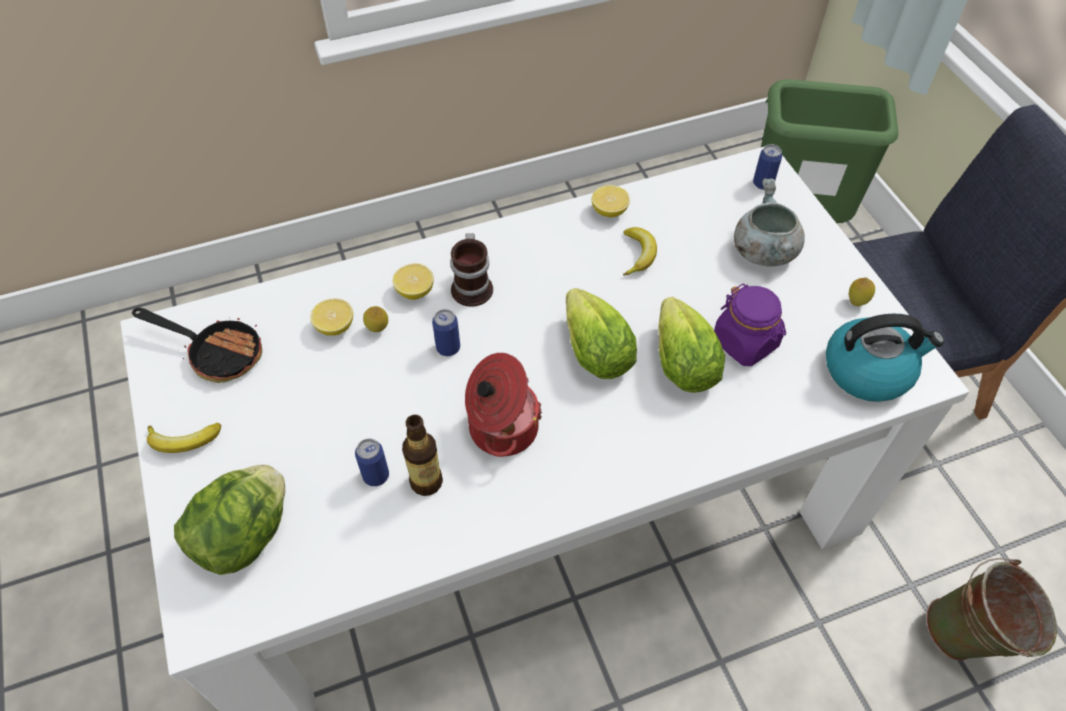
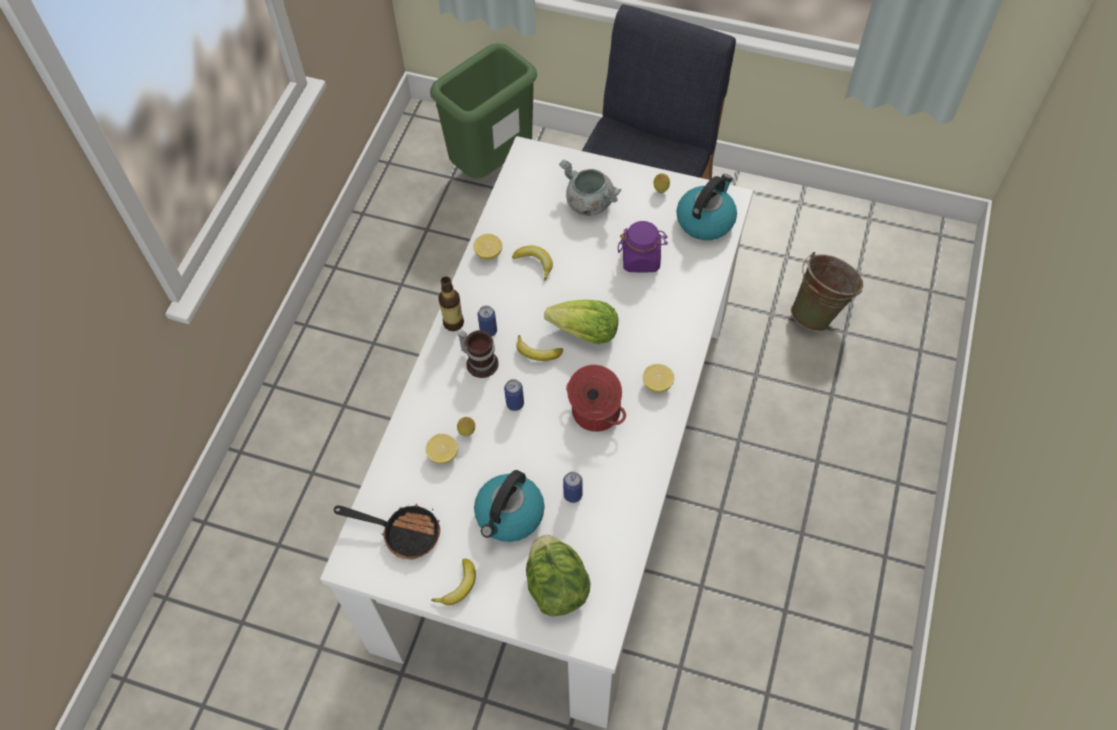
camera: 50 degrees left, 5 degrees up
(217, 352) = (403, 532): frying pan -> frying pan turned 45 degrees clockwise
(304, 432) = (509, 515): none -> kettle
(415, 291) = (455, 394): lemon -> lemon (657, 384)
(426, 482) = (598, 471): bottle -> bottle (453, 323)
(529, 327) = (537, 353): none -> banana
(682, 365) = (629, 298): lettuce -> none
(763, 183) = (541, 165): can -> can (488, 331)

